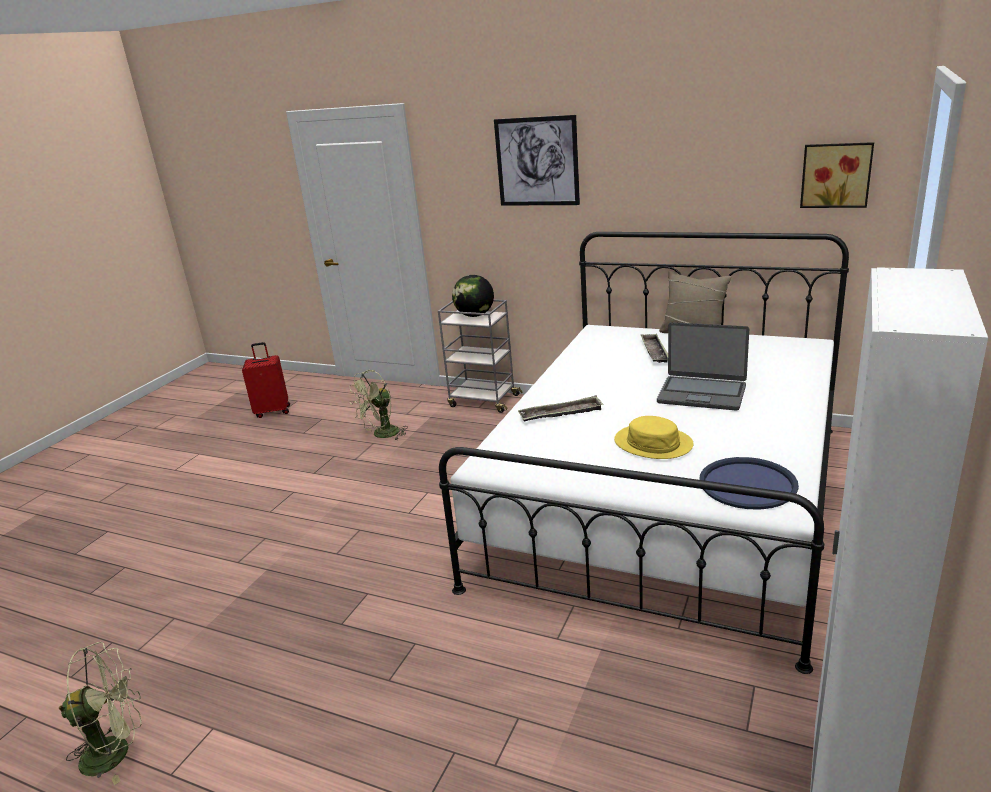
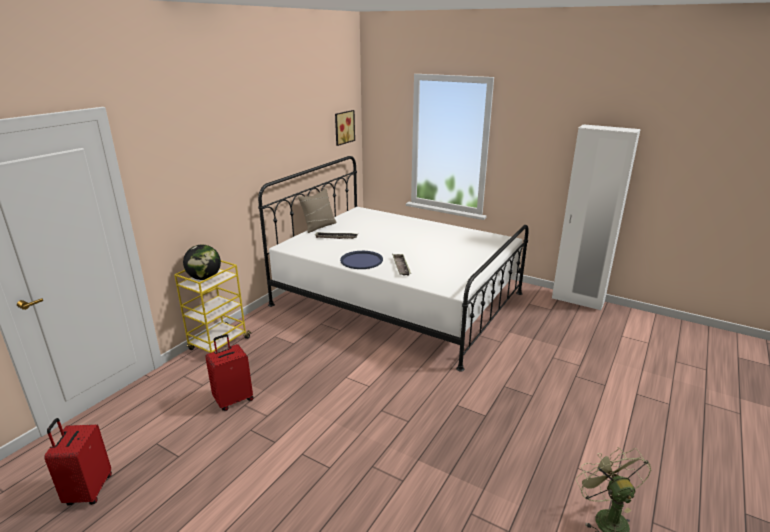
camera: 85 degrees left, 0 degrees up
(382, 435) = (233, 399): green fan -> red suitcase
(483, 401) = (219, 344): grey cart -> yellow cart
(537, 162) = (221, 143): picture -> none
(653, 443) = (445, 251): yellow hat -> none
(702, 394) = (398, 236): laptop -> none
(748, 484) = (487, 241): blue tray -> blue tray (361, 260)

